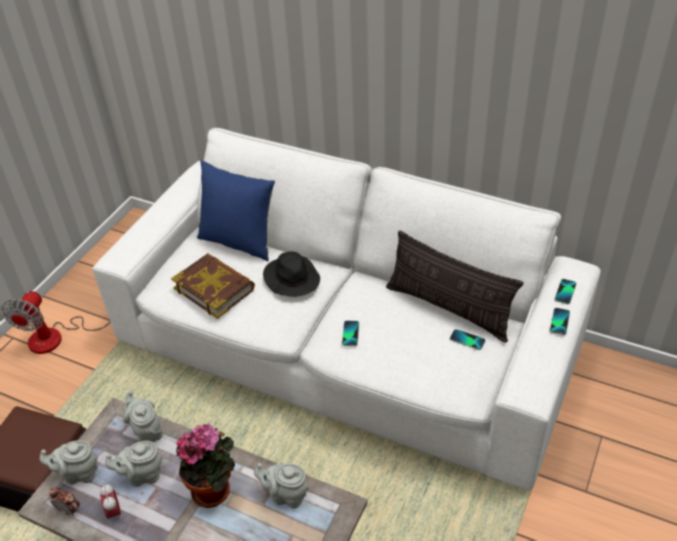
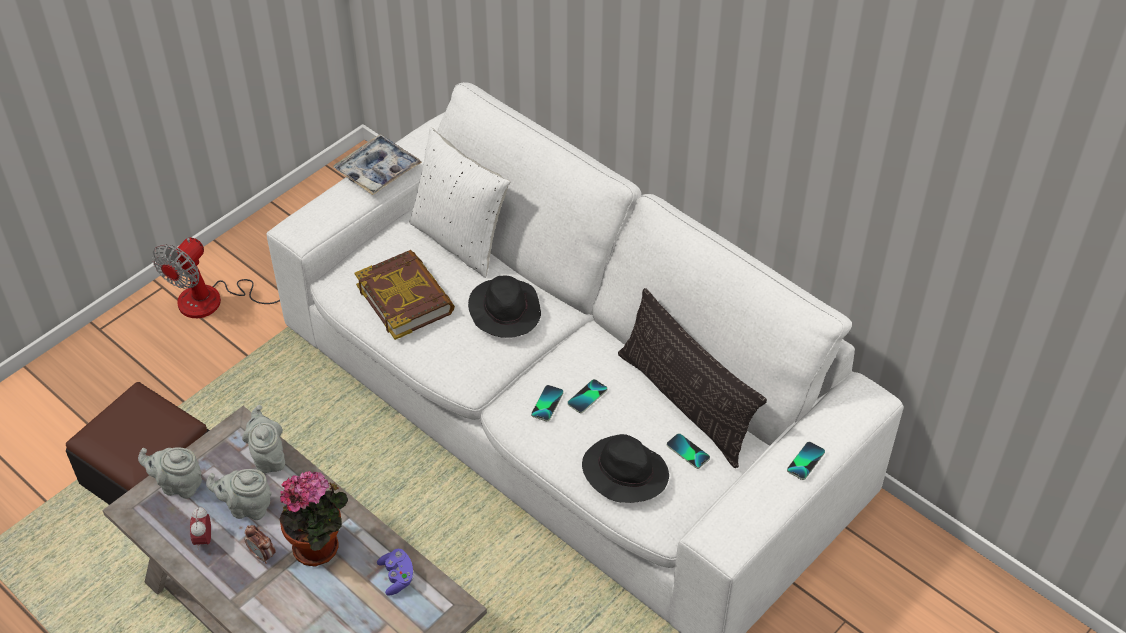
camera: 15 degrees right, 5 degrees up
(69, 510) = (157, 523): alarm clock -> alarm clock (262, 555)
(164, 206) = (378, 171): none -> tray
(239, 241) = (460, 240): blue pillow -> white pillow
(286, 495) = (397, 577): grey teapot -> purple game controller
(428, 367) = (624, 472): none -> black hat
(565, 292) = (834, 424): phone -> phone (587, 397)

